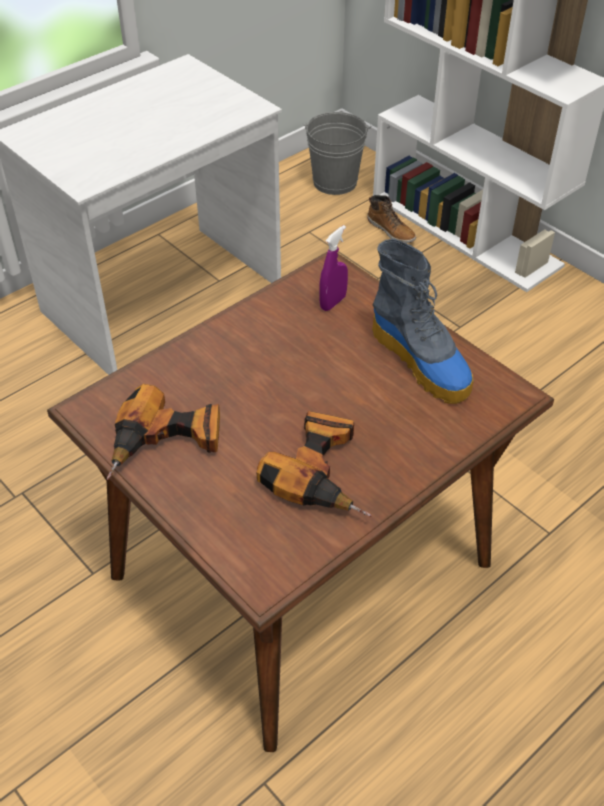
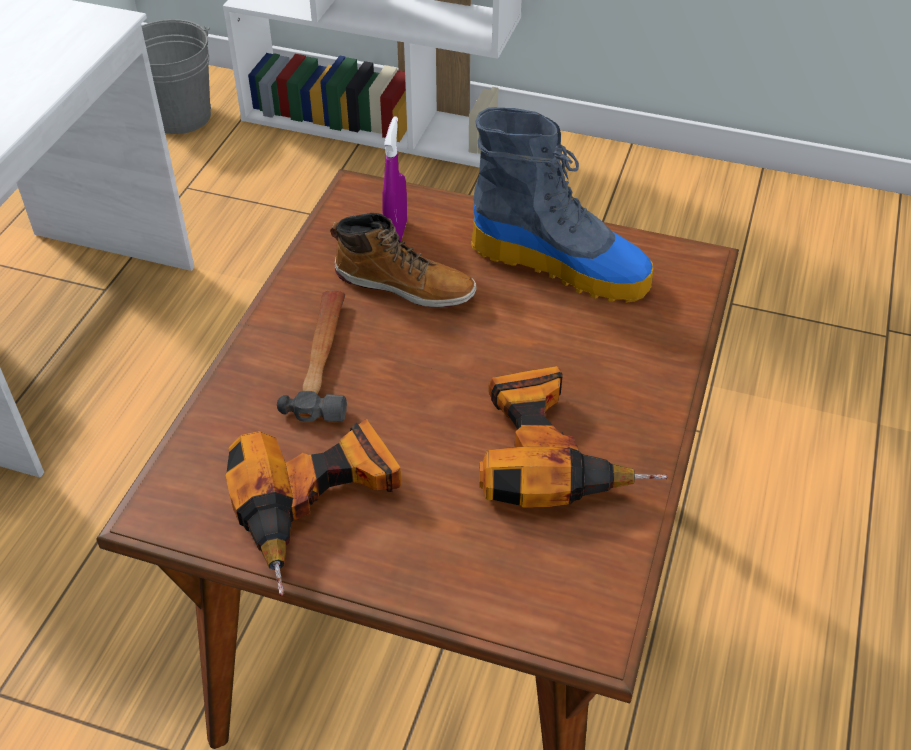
camera: 30 degrees left, 0 degrees up
(233, 362) = (324, 360): none -> hammer
(391, 230) = (291, 152): boot -> boot (405, 285)

